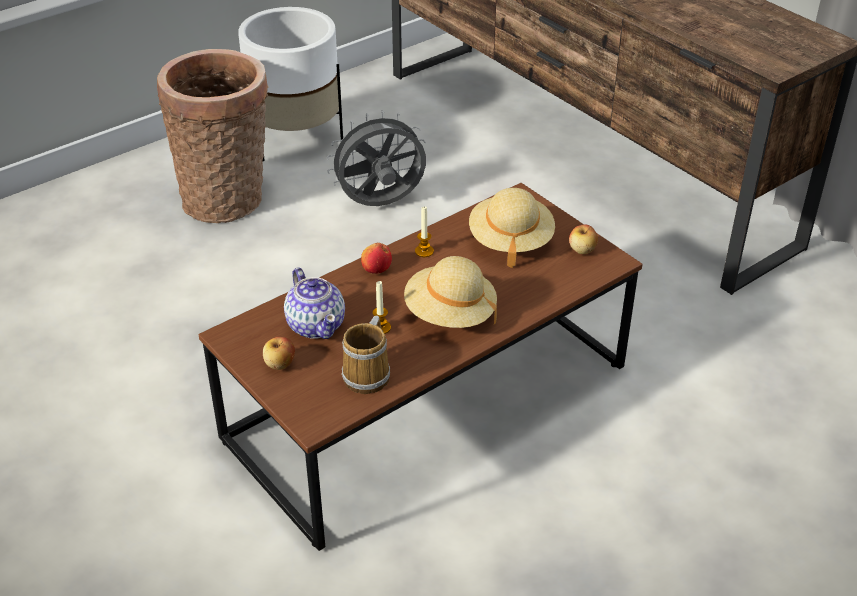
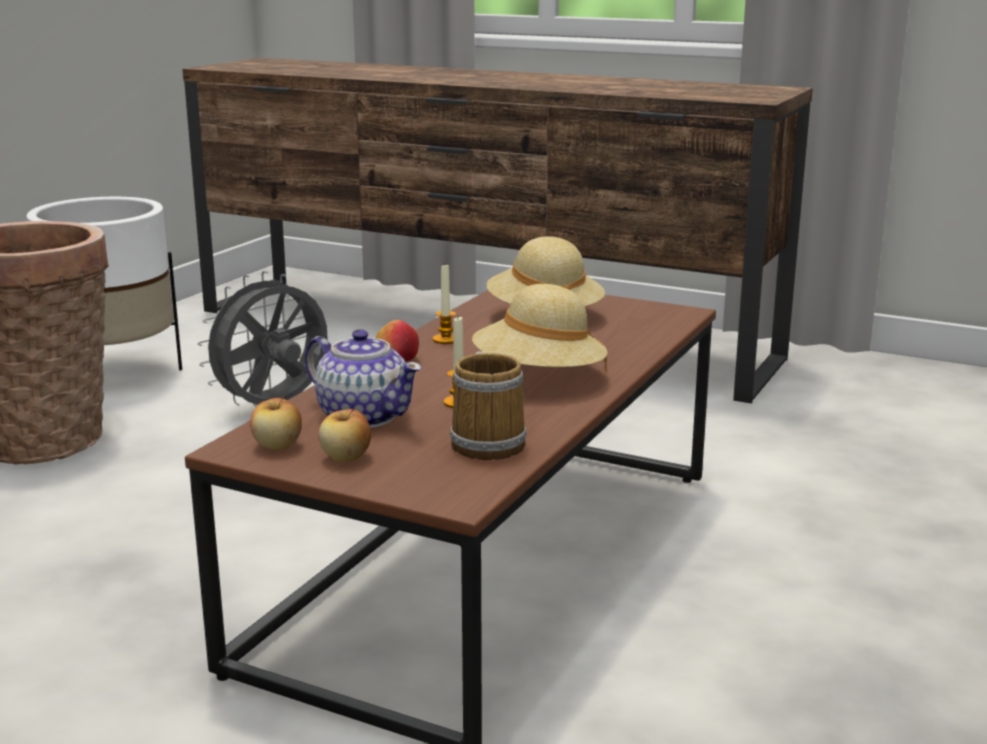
camera: 25 degrees left, 20 degrees down
(582, 250) = (637, 310): apple -> apple (278, 445)

